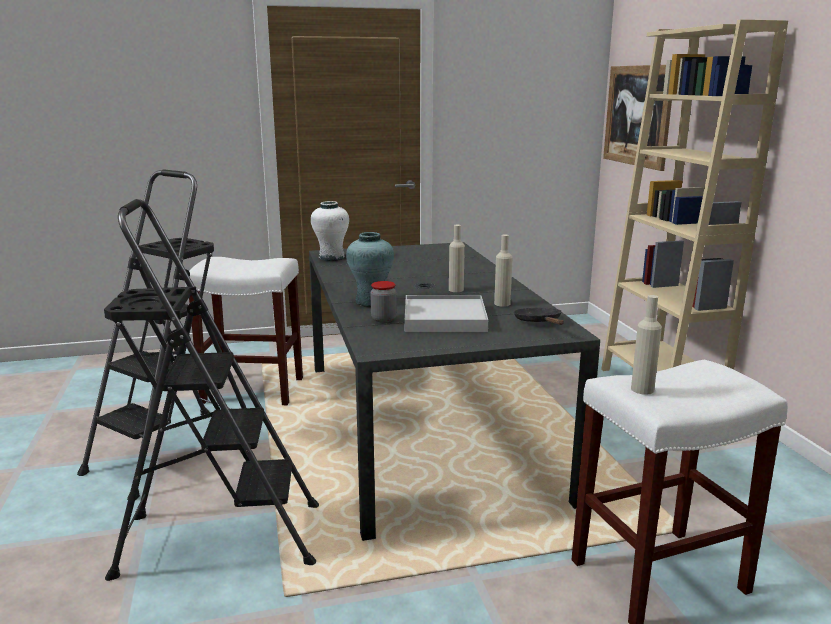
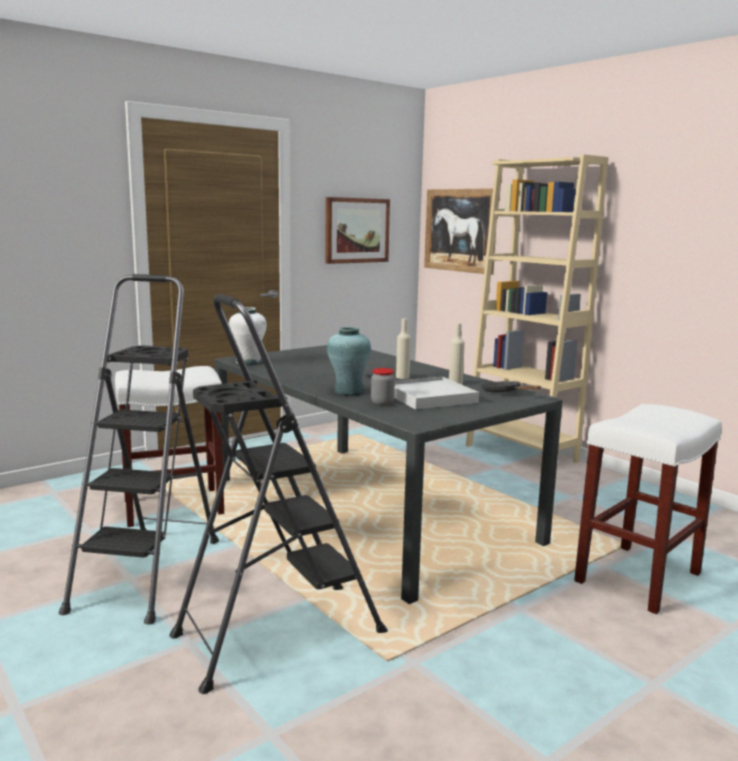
camera: 25 degrees left, 5 degrees down
(517, 116) = (356, 230): none -> picture
(642, 389) = (642, 424): beige bottle -> none

